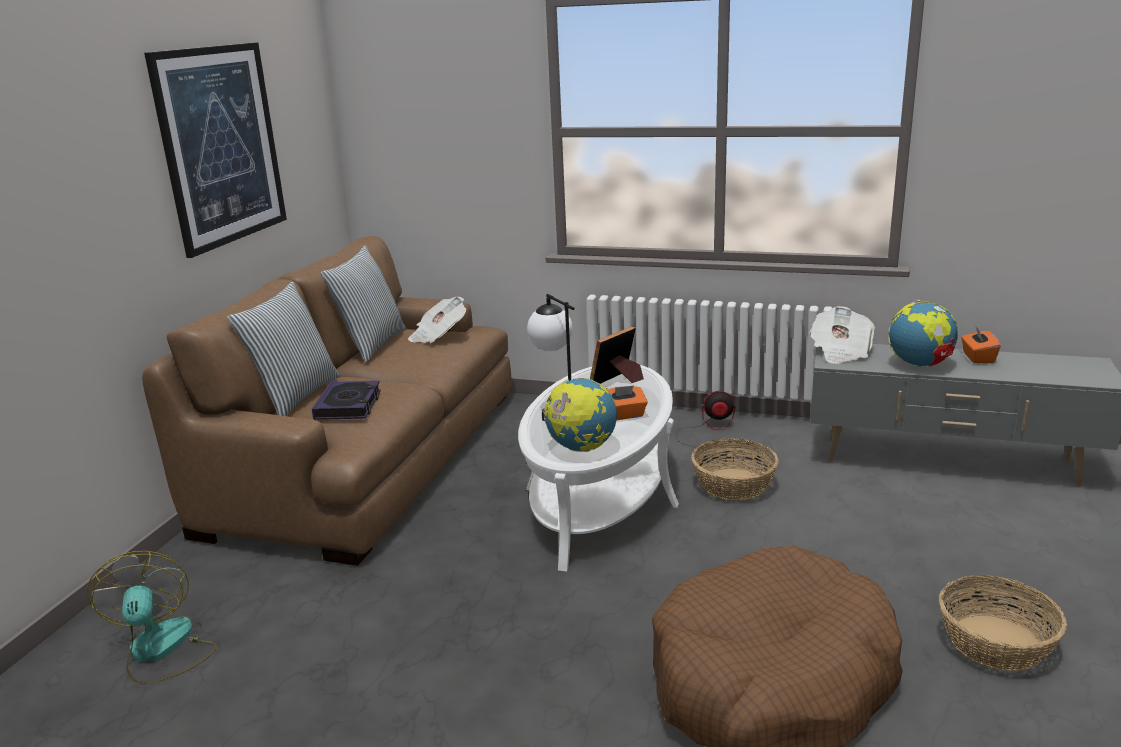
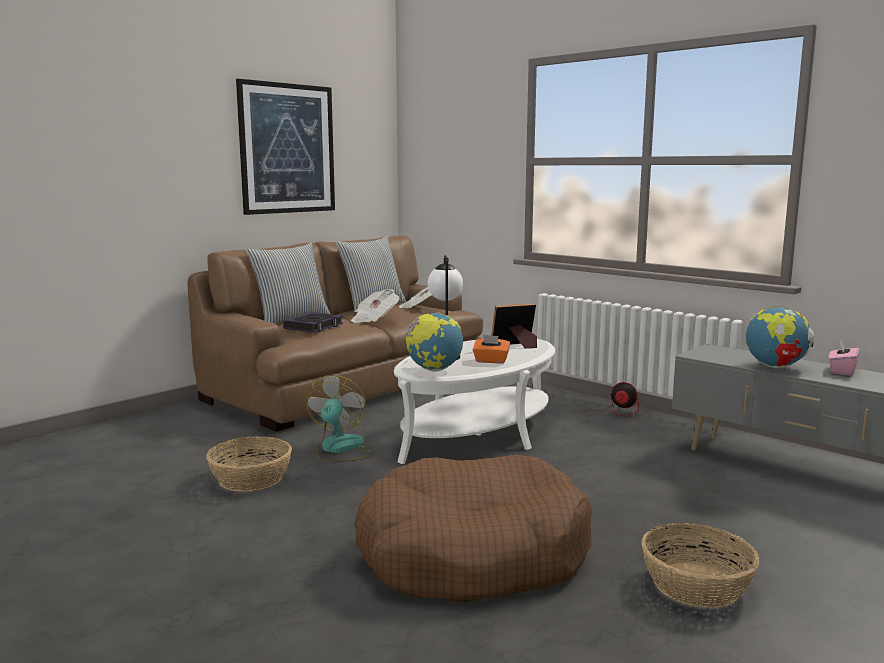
camera: 25 degrees right, 10 degrees down
(161, 651) = (126, 443): fan -> fan (339, 449)
(733, 485) = (589, 447): basket -> basket (250, 479)
(840, 352) = (714, 351): newspaper -> newspaper (374, 319)
(977, 357) = (842, 371): orange tissue box -> pink tissue box

